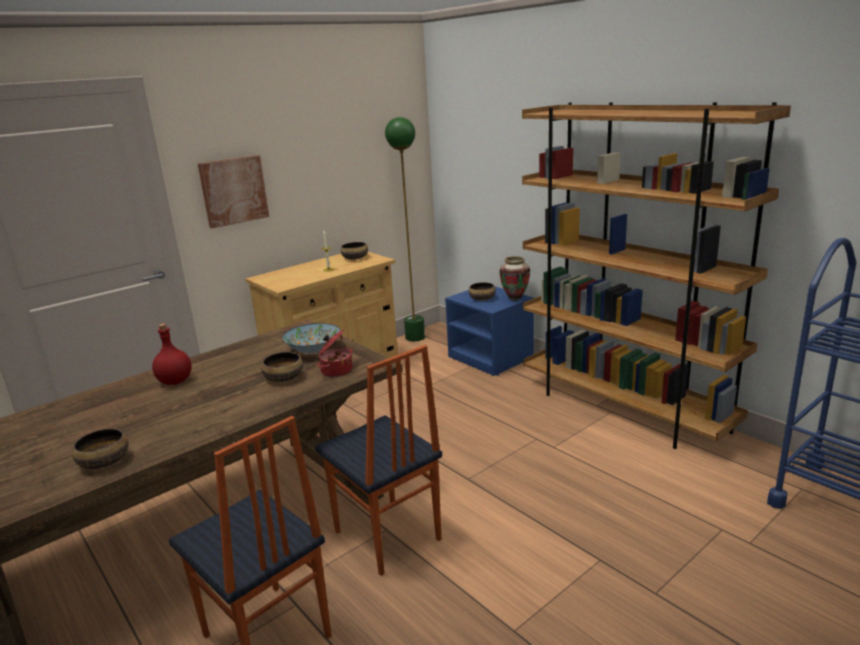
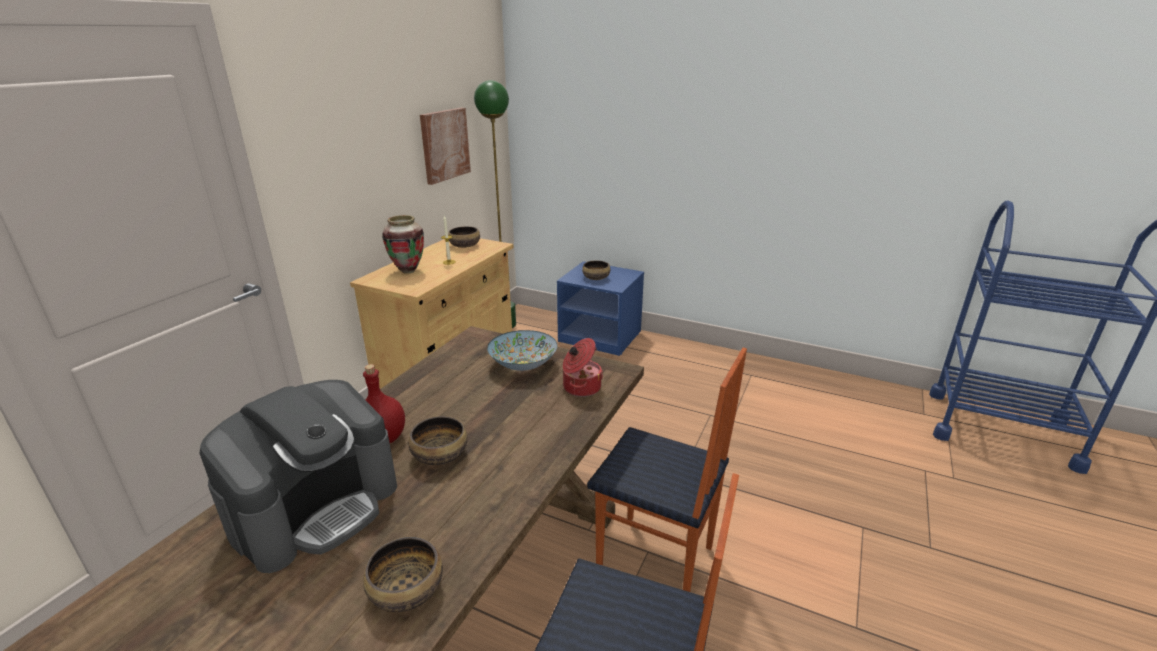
camera: 25 degrees left, 5 degrees up
(103, 411) = (316, 507): none -> coffee machine
(233, 191) = (329, 171): picture -> picture (444, 145)
(284, 377) = (527, 407): bowl -> bowl (440, 454)
(515, 299) = (628, 275): vase -> vase (408, 271)
(624, 409) = (759, 370): brown bookcase -> none

